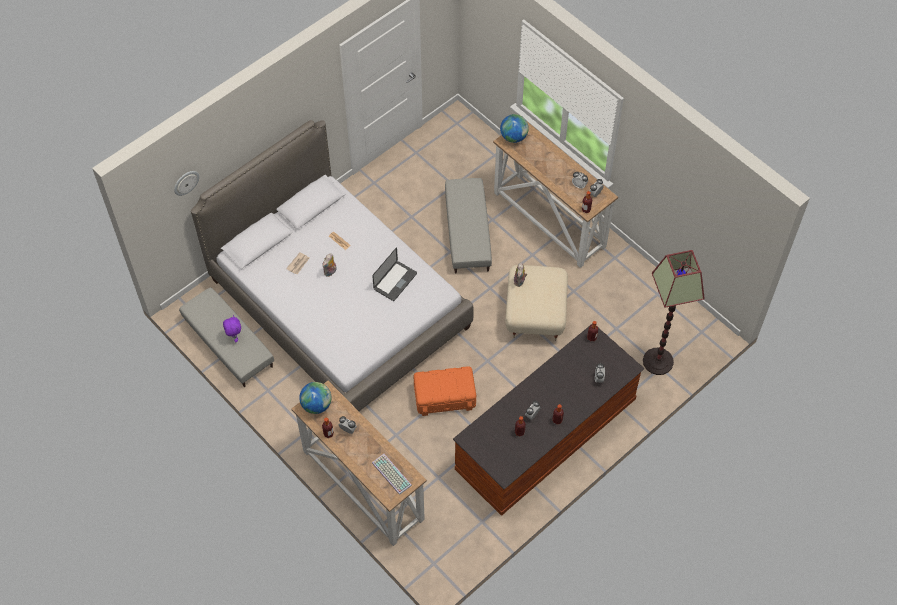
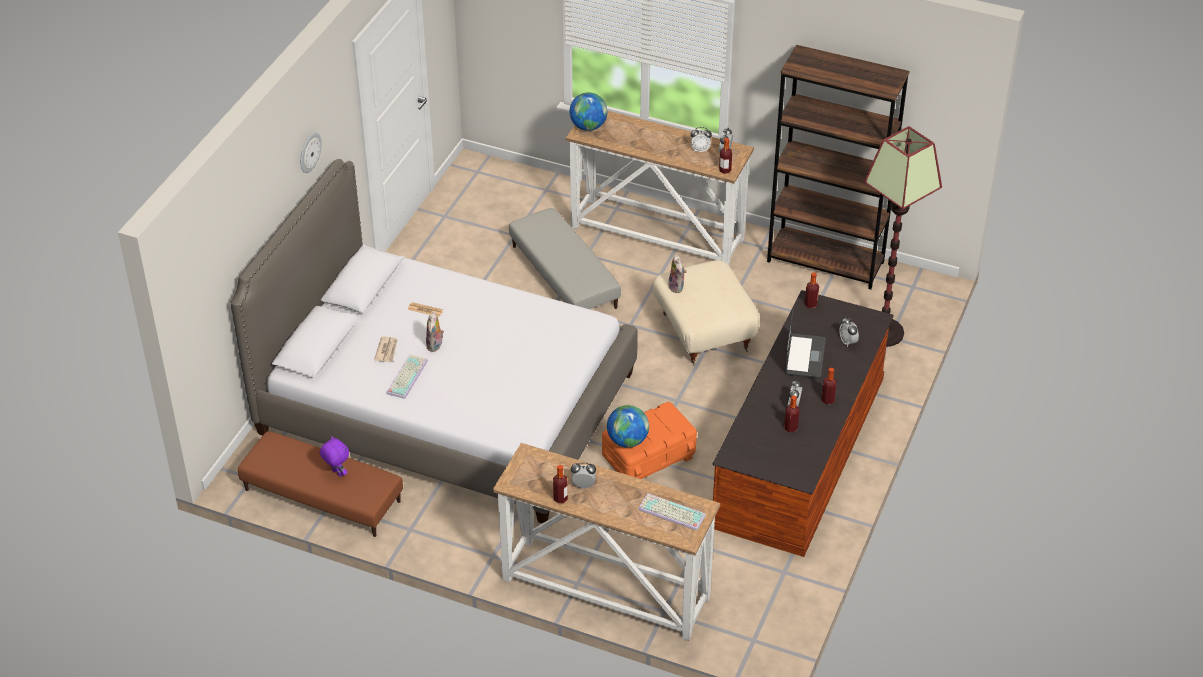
camera: 25 degrees left, 15 degrees down
(186, 182) = (221, 256): wall clock -> wall clock (309, 152)
(228, 343) = (322, 496): grey ottoman -> brown ottoman
(300, 289) = (406, 376): none -> keyboard
(316, 405) = (524, 473): globe -> globe (627, 441)
(395, 281) = (526, 329): laptop -> laptop (804, 357)
(652, 287) = (826, 262): none -> brown bookcase

